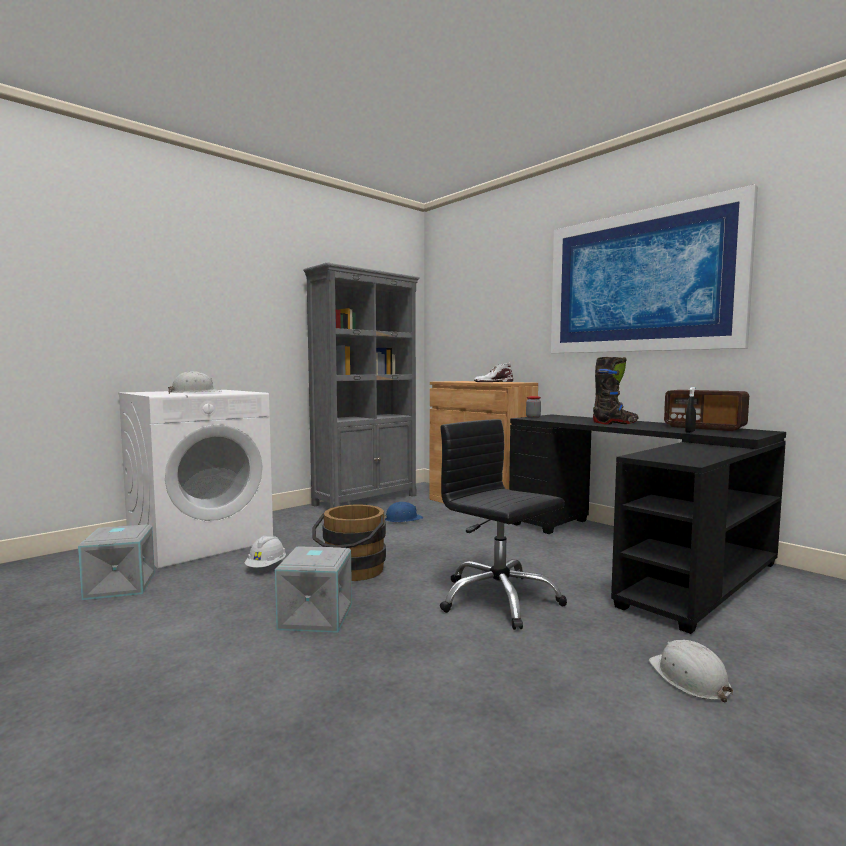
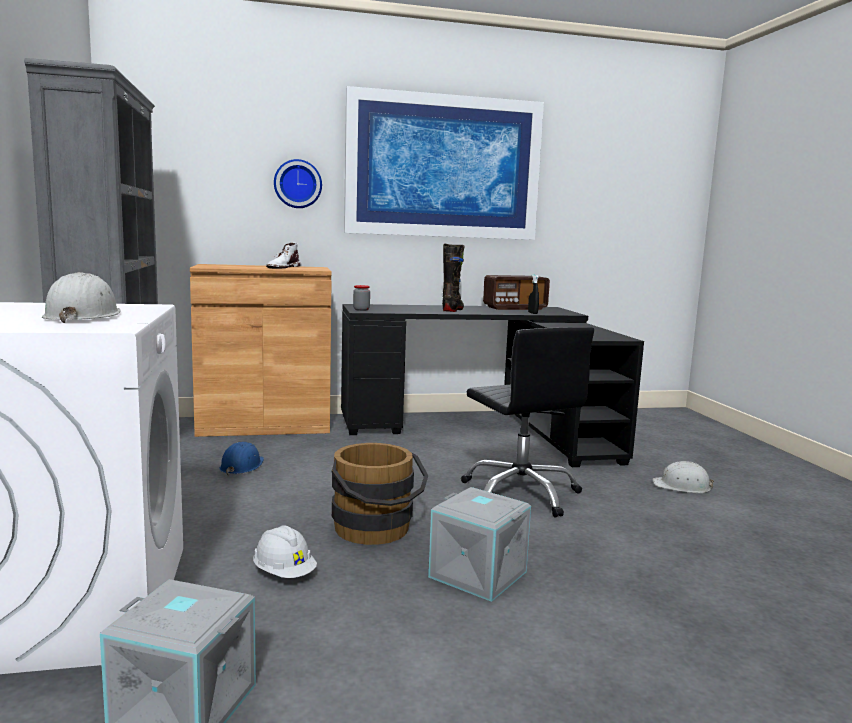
camera: 60 degrees left, 5 degrees up
(498, 599) = (521, 493): black office chair -> black office chair turned 105 degrees counterclockwise
(523, 316) = (298, 184): none -> wall clock

